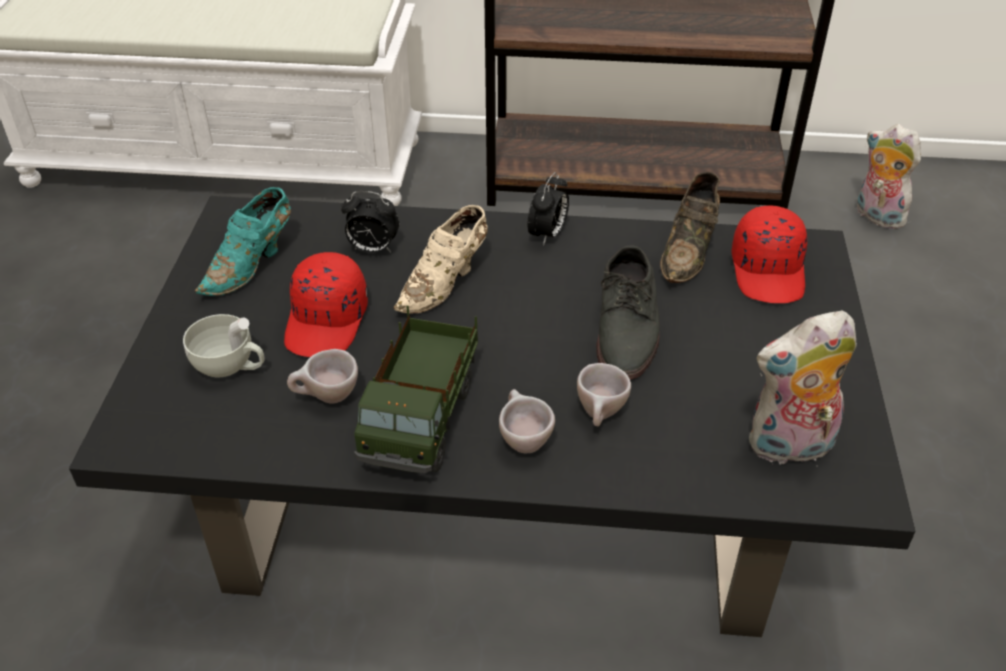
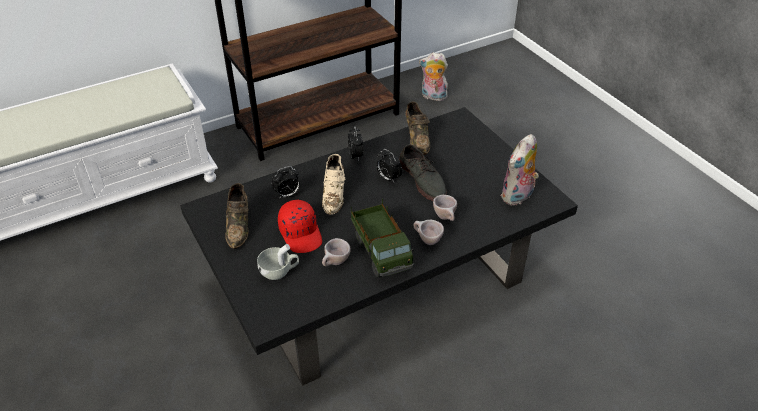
camera: 35 degrees left, 0 degrees up
(252, 265) = (239, 226): turquoise shoe -> brown shoe
(565, 296) = (388, 178): none -> alarm clock
(769, 271) = (453, 134): red cap -> none

